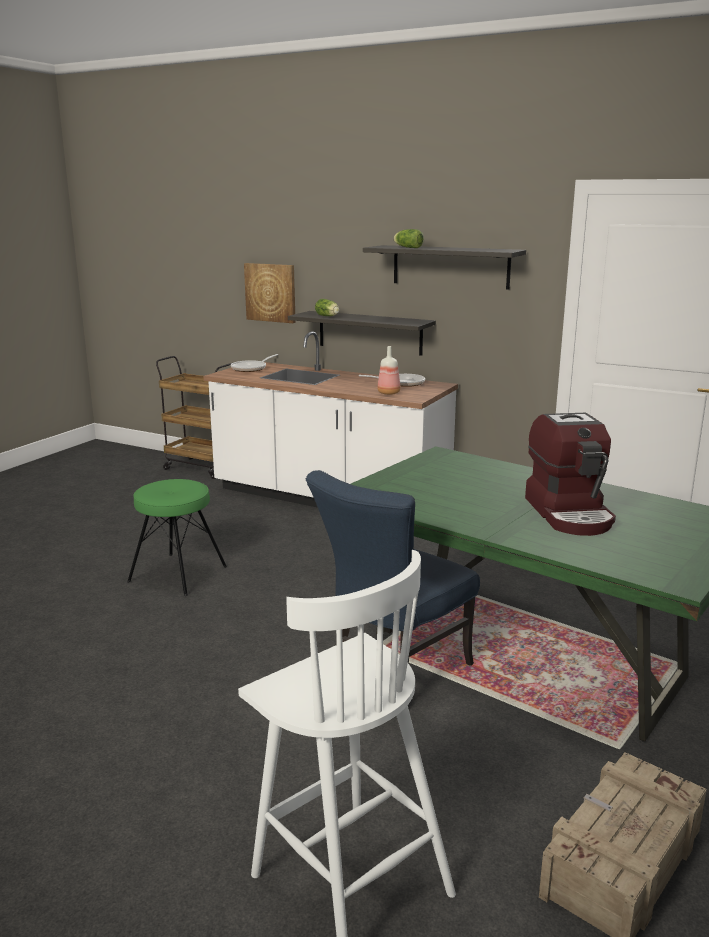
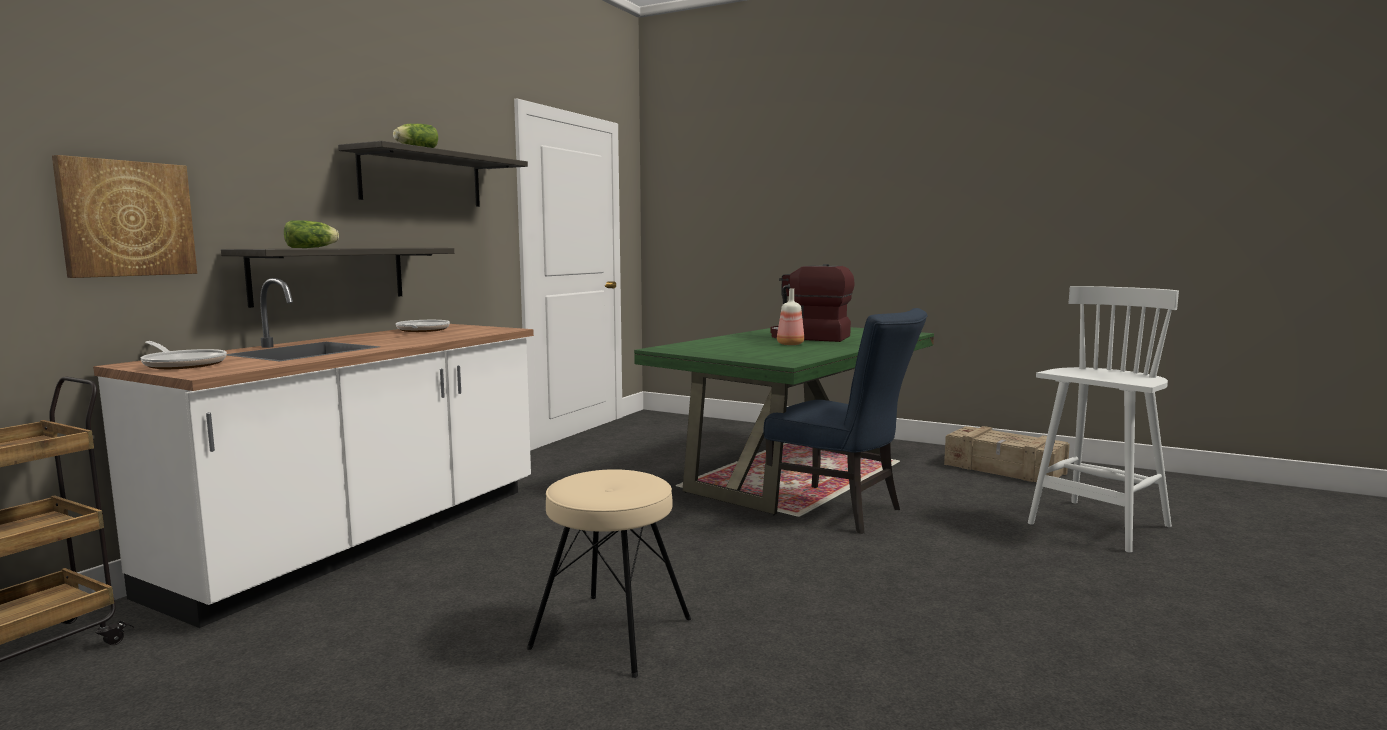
camera: 90 degrees left, 10 degrees down
(178, 574) = (612, 633): green stool -> beige stool
(388, 393) = (470, 333): bottle -> bottle (789, 344)
(570, 513) = (810, 337): coffee machine -> coffee machine turned 150 degrees counterclockwise

